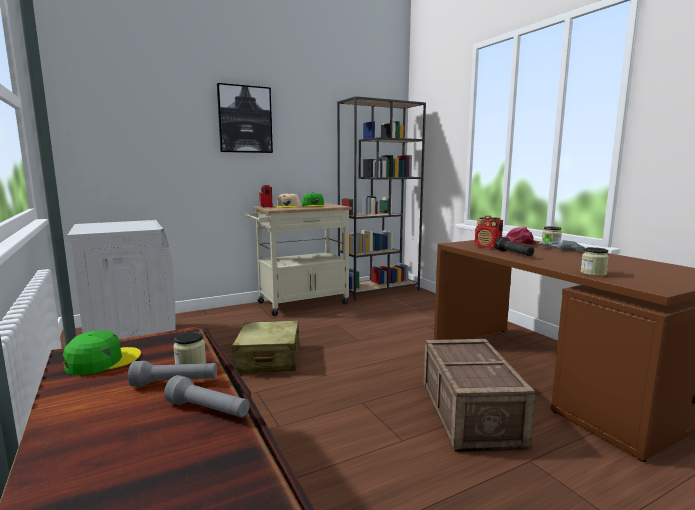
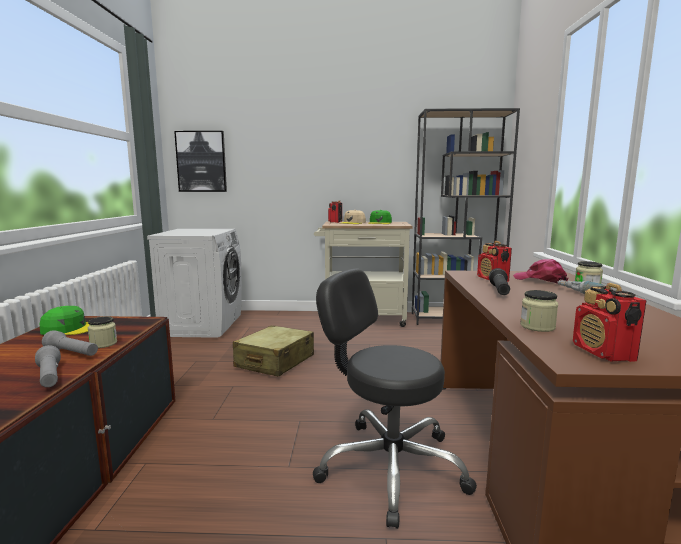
camera: 30 degrees right, 0 degrees up
(245, 119) = (323, 140): picture -> picture (201, 161)
(469, 414) = (385, 465): crate -> black office chair
(657, 282) = (603, 353): none -> radio

